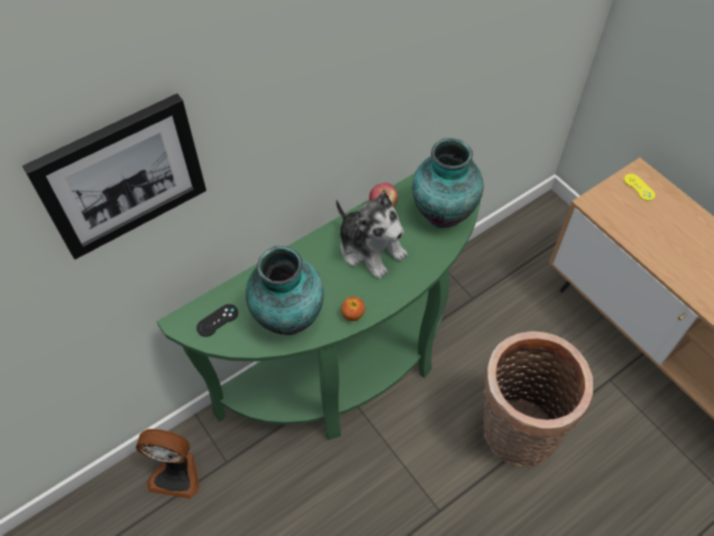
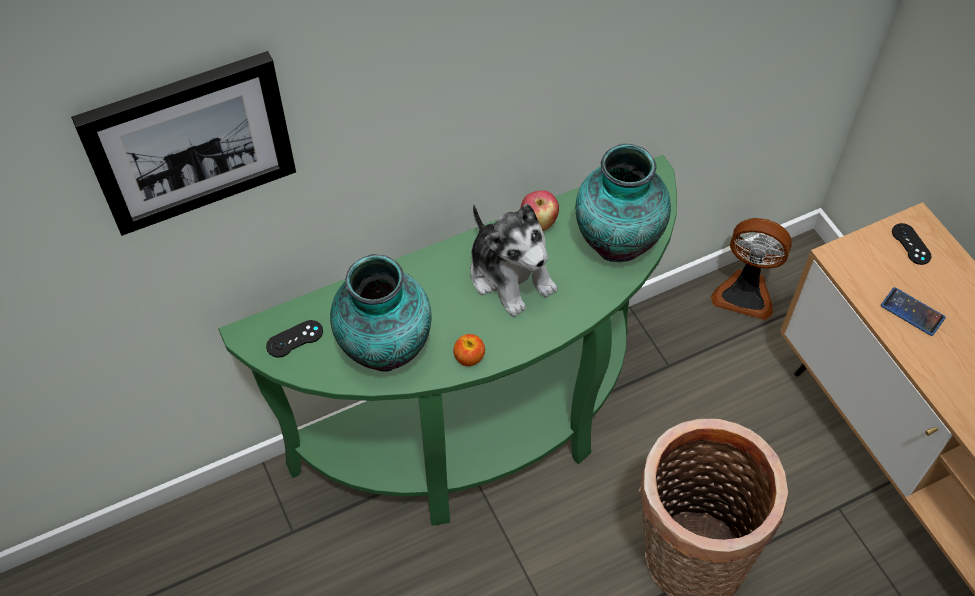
camera: 10 degrees right, 0 degrees up
(176, 473) = (225, 535): fan -> fan (745, 293)
(639, 187) = (911, 244): yellow game controller -> black game controller
(651, 234) = (912, 312): none -> phone

